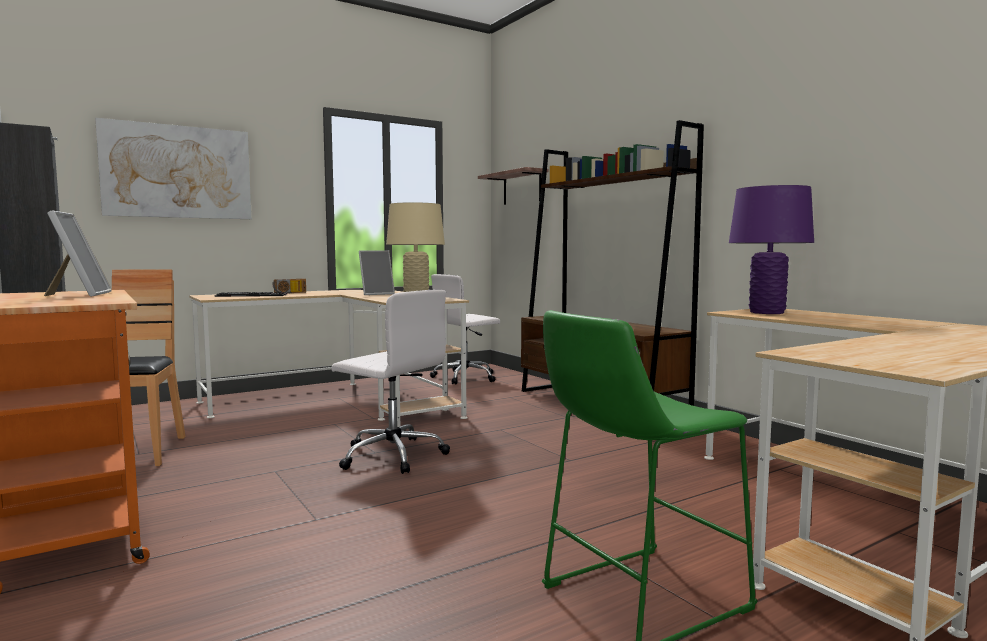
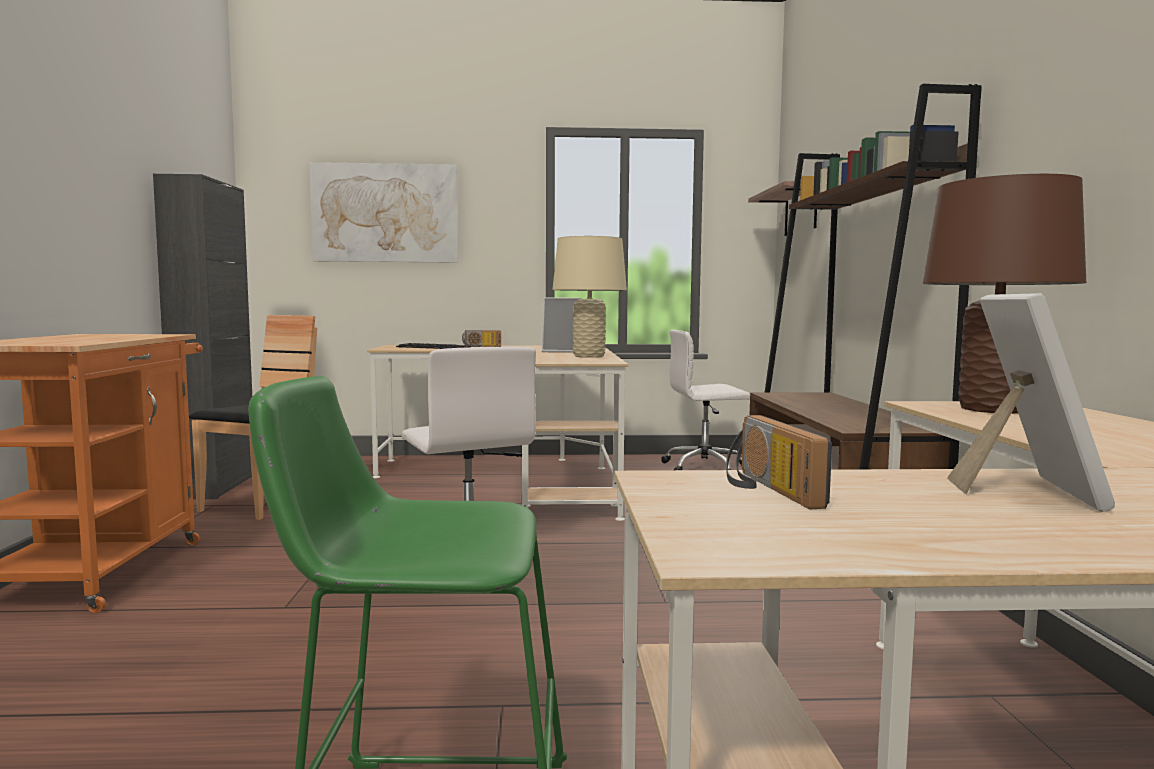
camera: 30 degrees right, 0 degrees up
(79, 295) = (115, 337): picture frame -> picture frame (1022, 490)
(767, 312) = (992, 409): purple table lamp -> brown table lamp
(842, 351) = (765, 489): none -> radio

